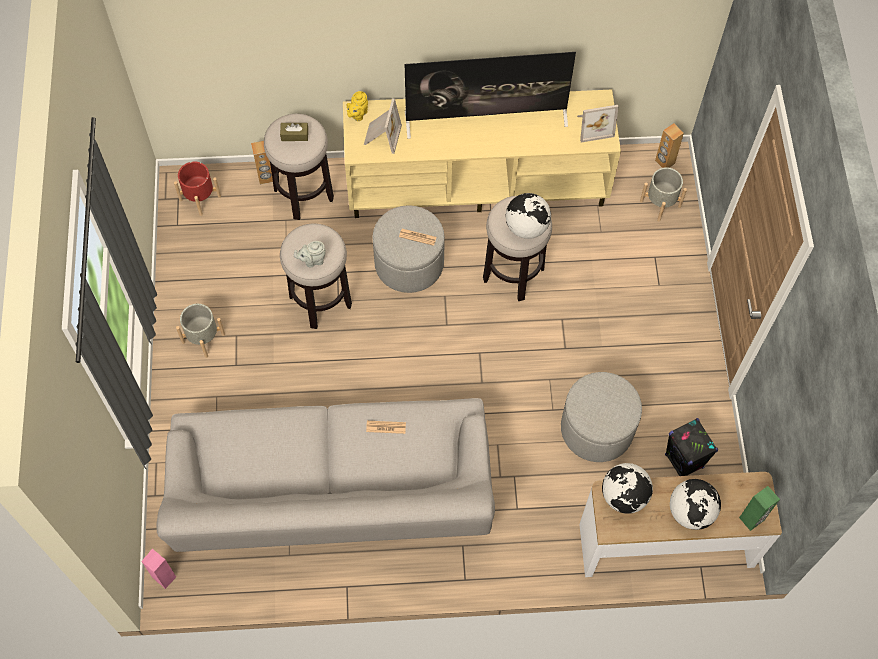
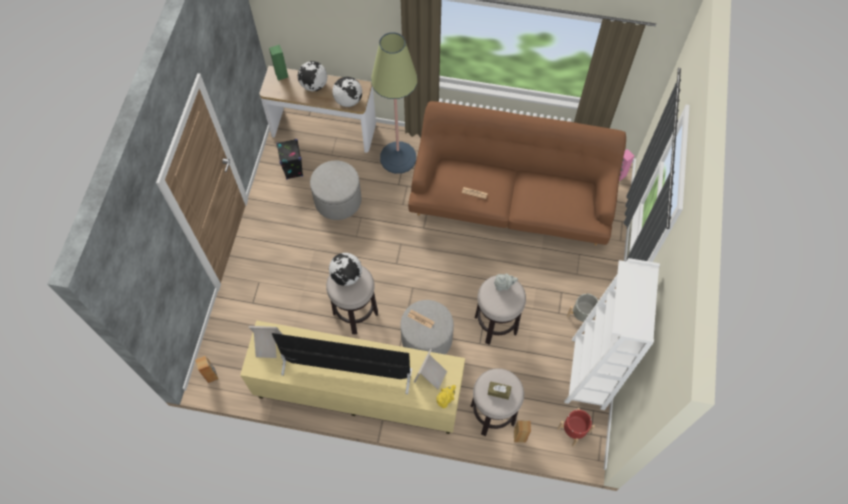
camera: 165 degrees left, 0 degrees up
(188, 266) = (588, 373): none -> white bookcase
(332, 494) = (511, 198): grey sofa -> brown sofa
(528, 522) = (398, 158): none -> floor lamp
(660, 203) = (230, 342): grey planter -> none

